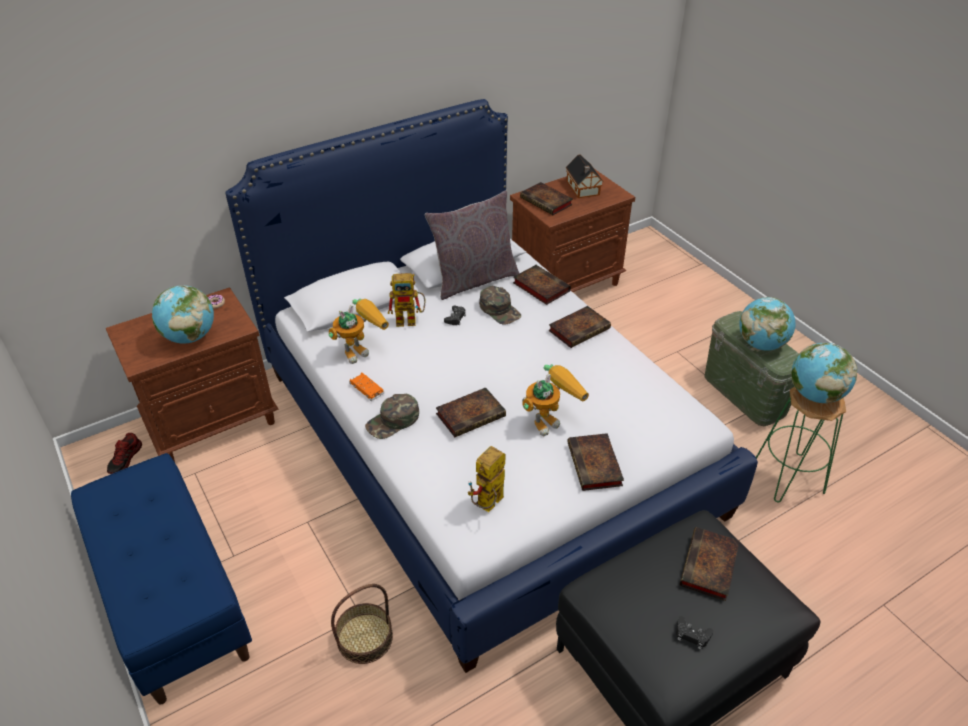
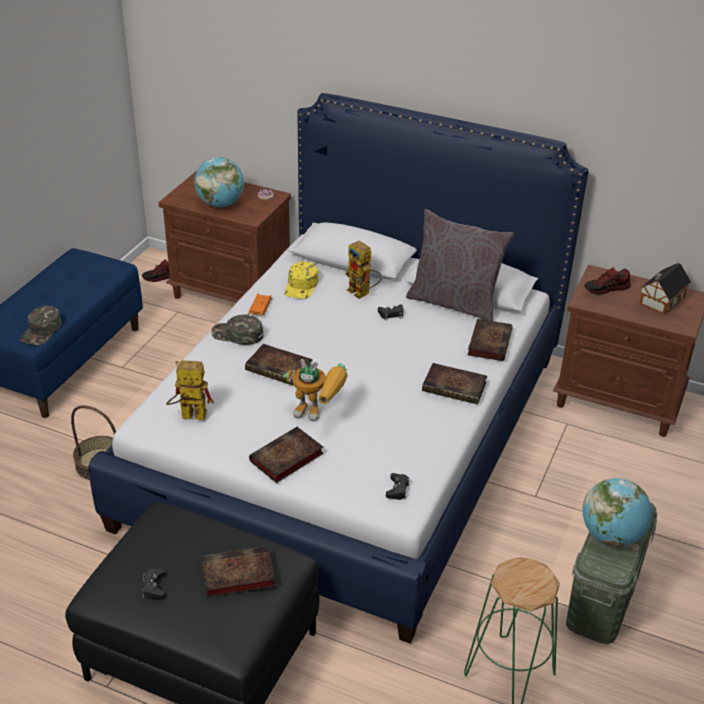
camera: 55 degrees right, 5 degrees down
(361, 349) = (301, 286): toy robot -> yellow cap
(500, 310) = (429, 333): green cap -> green cap (42, 331)
(547, 202) = (606, 289): book -> shoe
(678, 417) = (397, 489): none -> black game controller
(815, 394) = (528, 576): globe -> none

